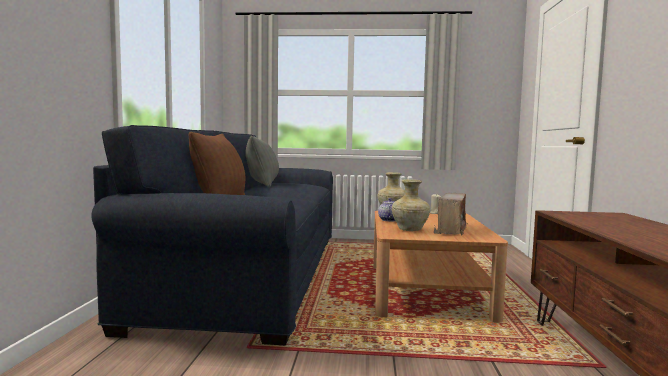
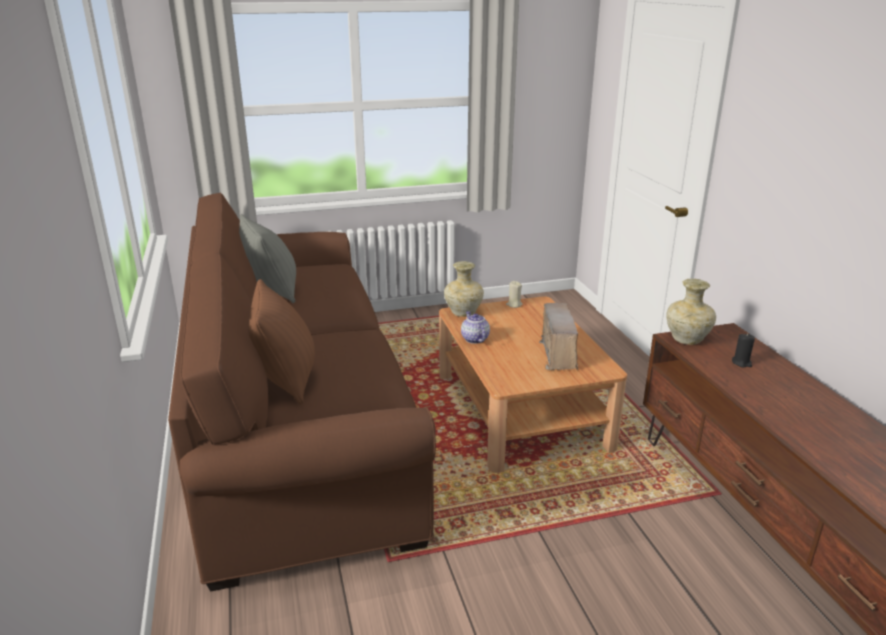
camera: 20 degrees left, 20 degrees up
(254, 274) = (299, 424): blue sofa -> brown sofa
(409, 229) = (514, 364): beige vase -> beige vase (686, 339)
(620, 223) = (741, 363): none -> black candle

